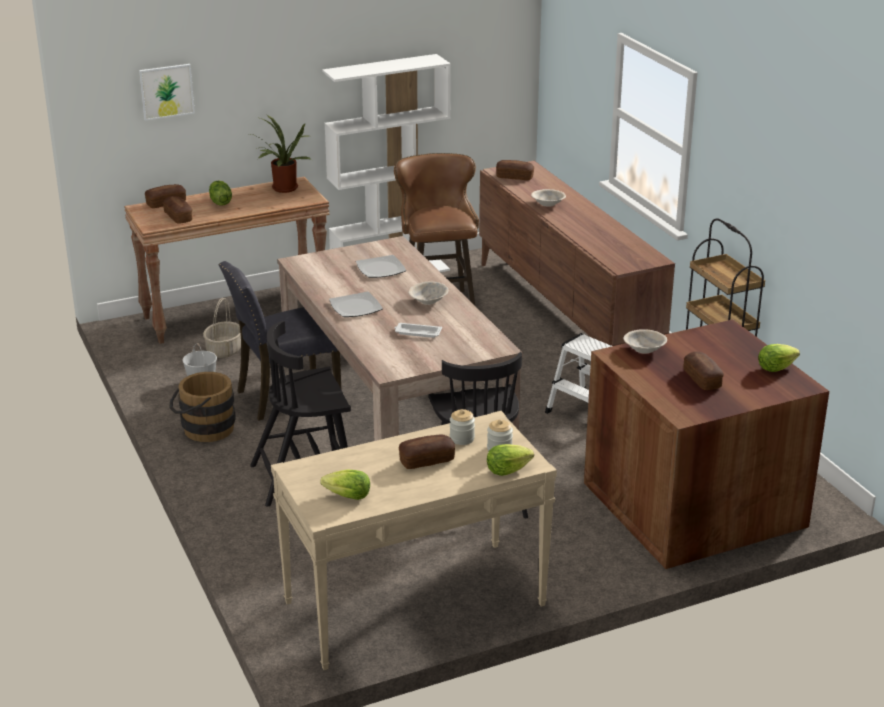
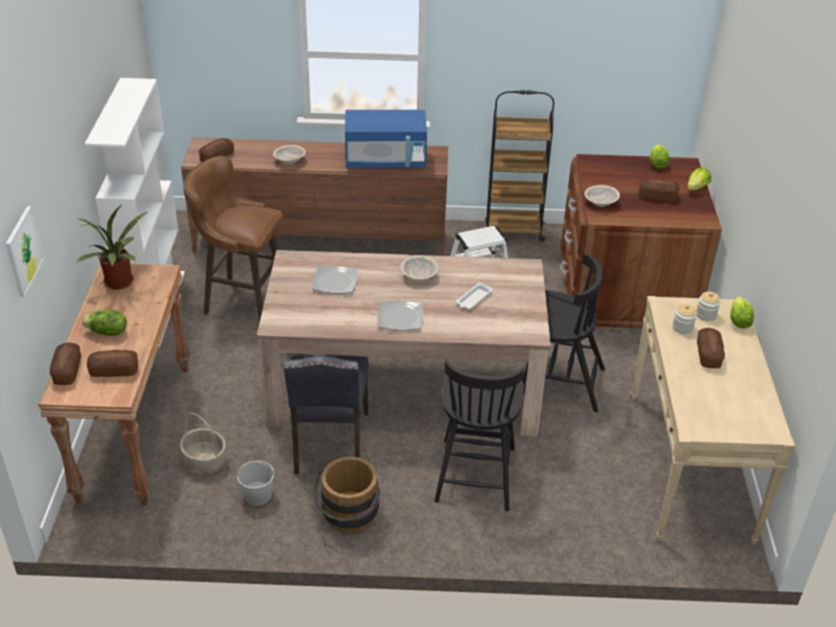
camera: 65 degrees left, 10 degrees up
(348, 496) = (748, 411): lettuce -> lettuce (696, 188)
(605, 242) = (386, 160): none -> blue microwave

